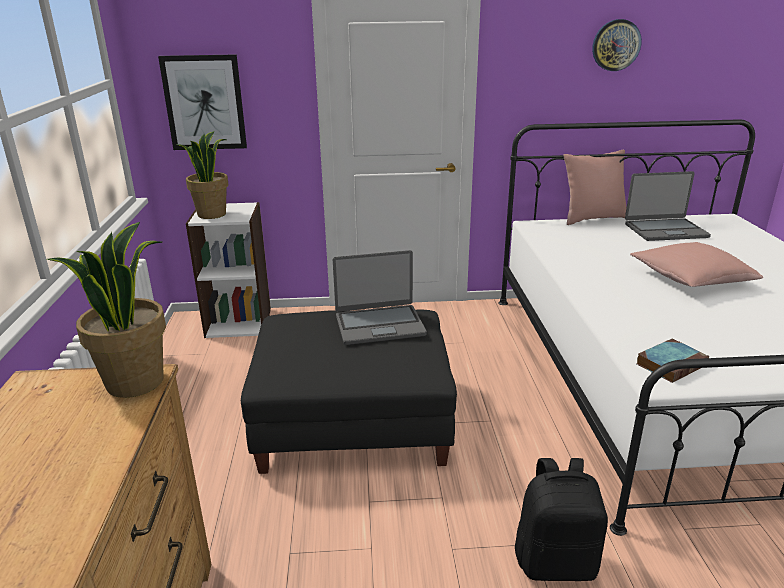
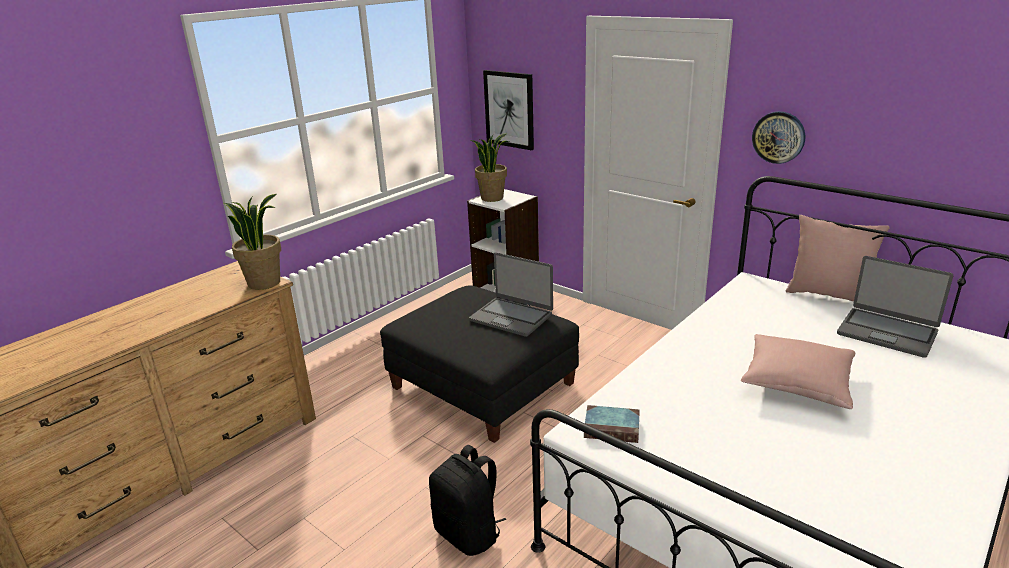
camera: 45 degrees right, 0 degrees up
(616, 45) = (882, 103): wall clock -> wall clock (778, 137)

